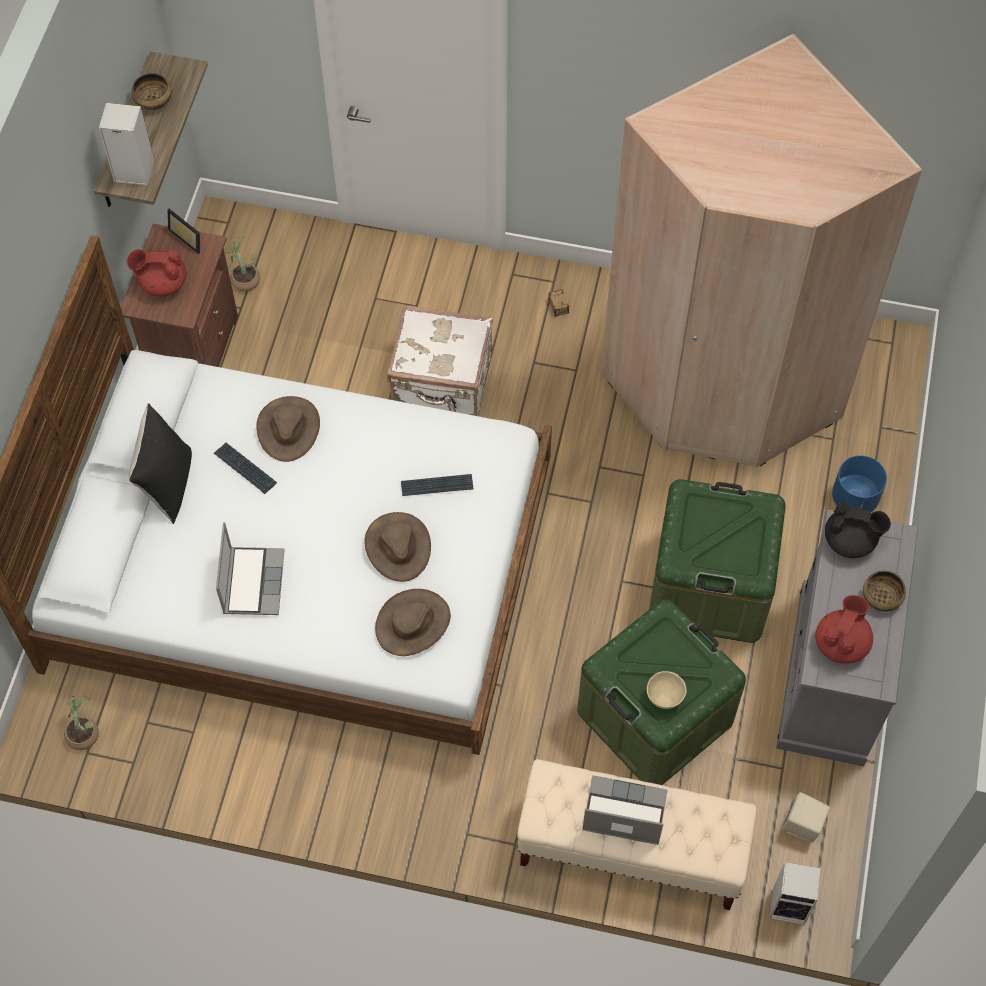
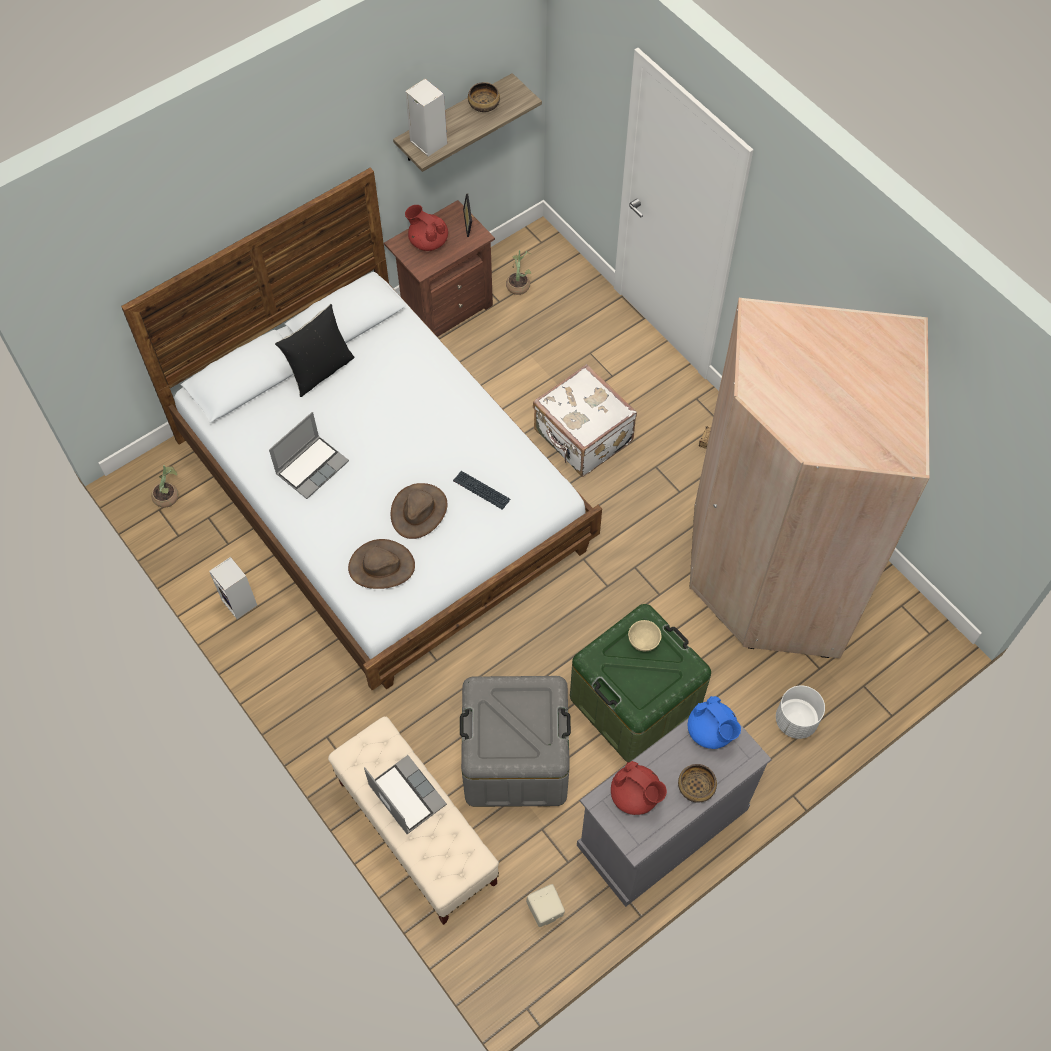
camera: 40 degrees right, 0 degrees up
(245, 468) = (374, 393): keyboard -> none
(288, 429) = (424, 387): brown hat -> none
(655, 716) = (515, 758): green storage box -> grey storage box
(665, 697) = (498, 741): beige bowl -> beige bowl (643, 642)
(790, 905) = (486, 956): speaker -> speaker (241, 603)
(841, 643) = (635, 795): red teapot -> red teapot turned 60 degrees clockwise
(850, 541) = (711, 731): black teapot -> blue teapot
(855, 498) = (796, 721): blue planter -> white planter

